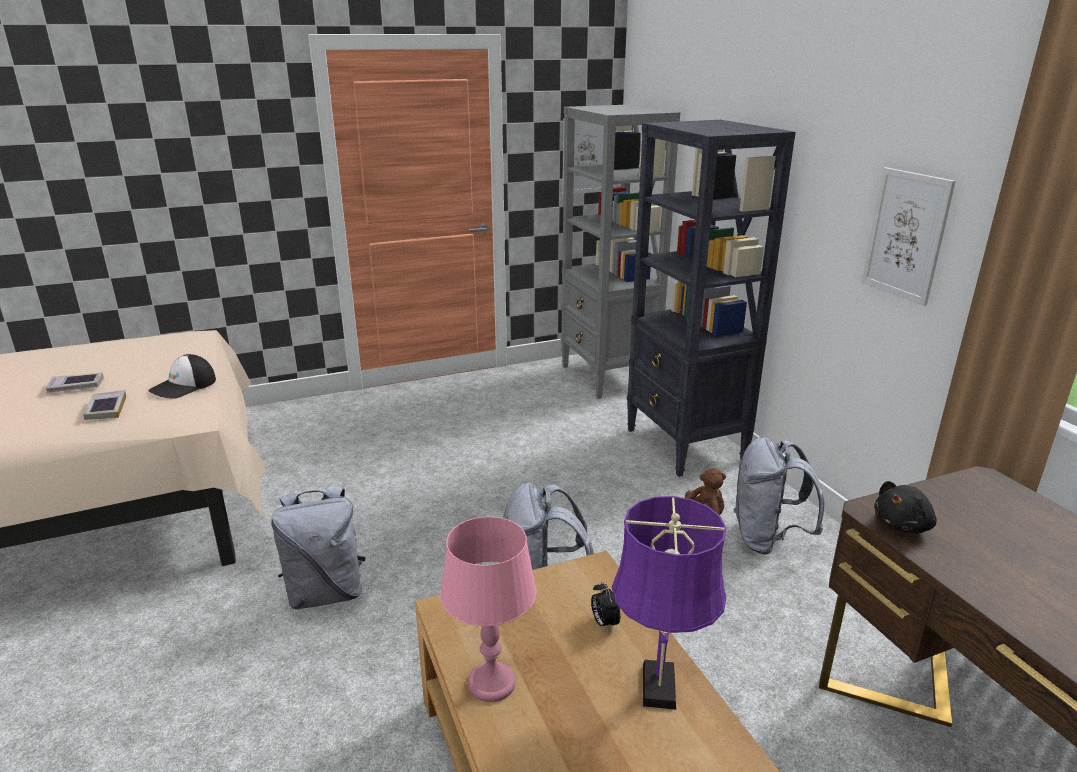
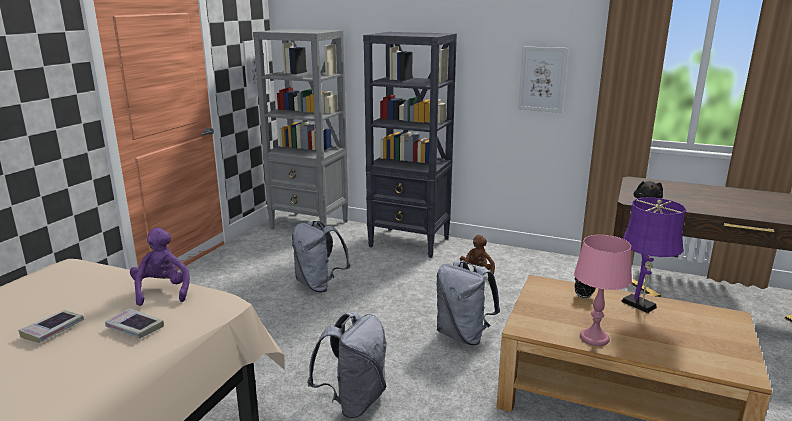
camera: 45 degrees left, 5 degrees down
(184, 386) = (162, 291): cap -> purple plush toy
(767, 539) = (510, 266): grey backpack -> grey backpack (319, 285)

